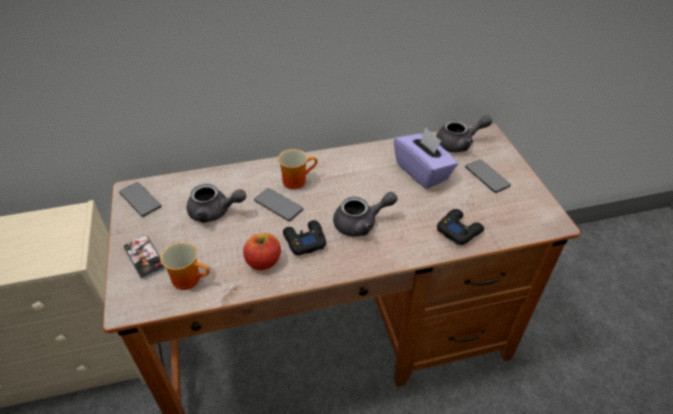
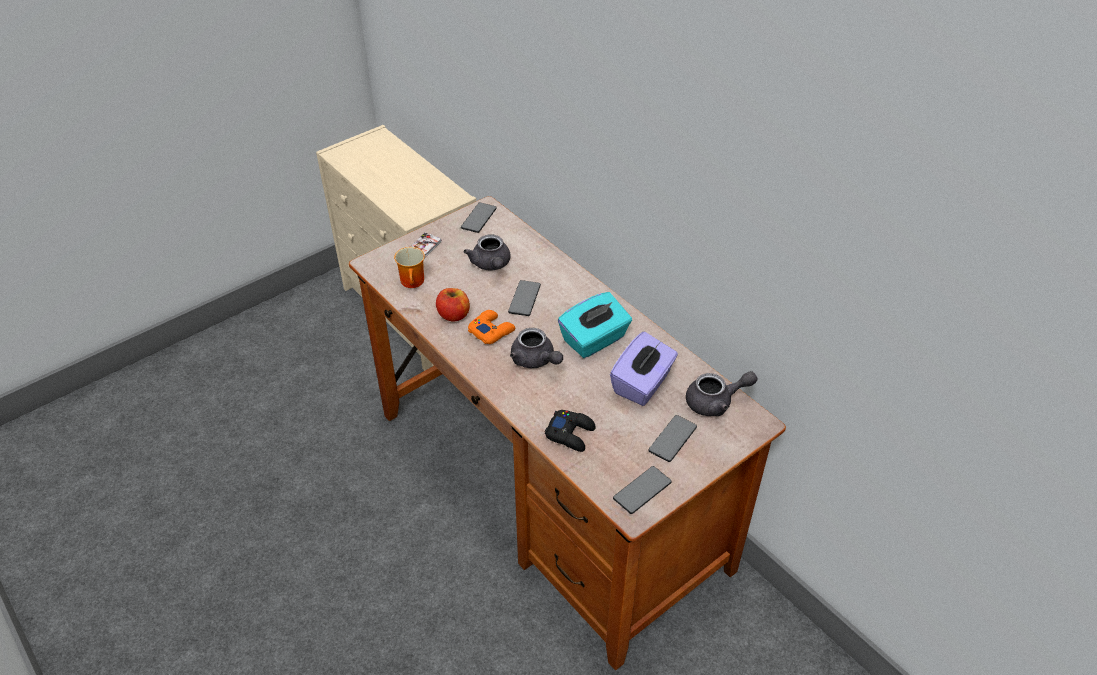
camera: 65 degrees right, 0 degrees up
(296, 180) = (565, 298): mug -> none
(304, 240) = (491, 331): black game controller -> orange game controller
(358, 180) = (594, 340): none -> turquoise tissue box
(459, 143) = (715, 402): grey teapot -> grey teapot turned 60 degrees counterclockwise
(534, 210) = (642, 490): none -> phone

